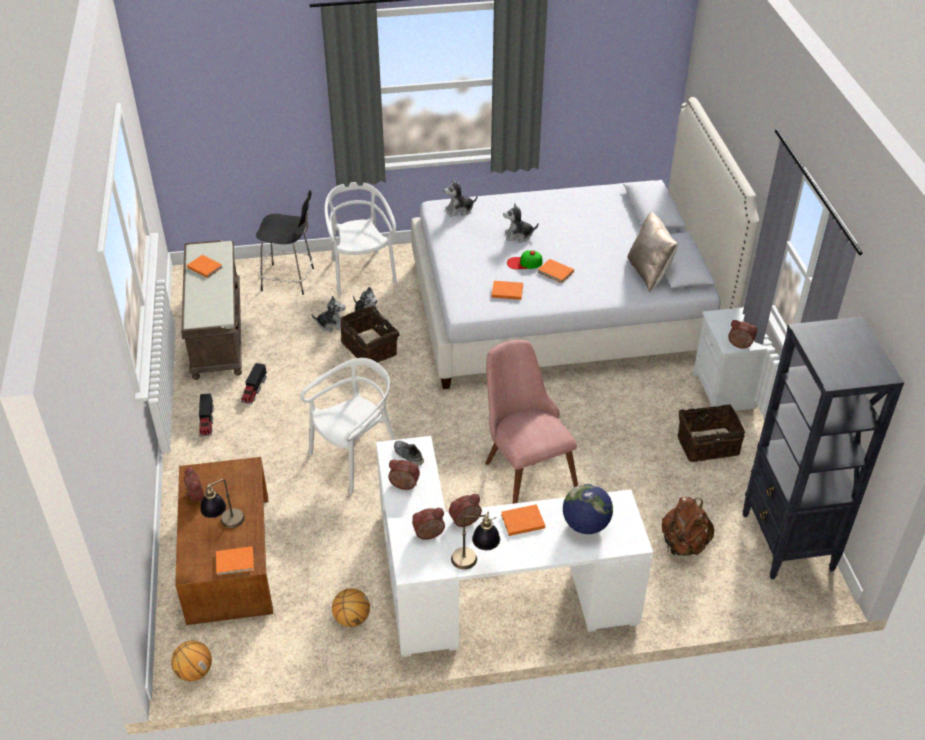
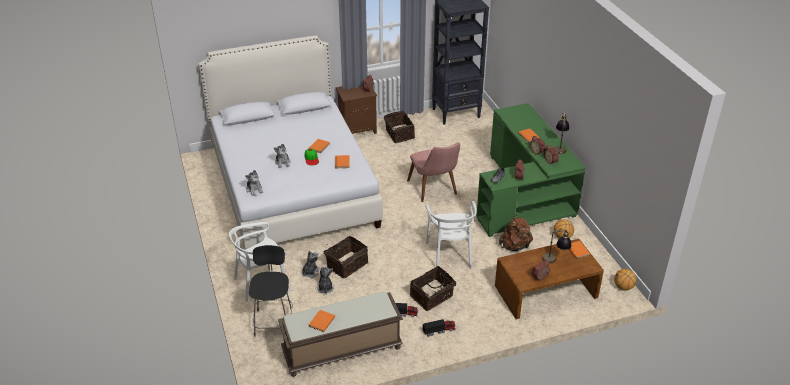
camera: 100 degrees left, 5 degrees down
(273, 424) = (432, 297): none -> basket
(355, 458) = (450, 254): white chair -> white chair turned 135 degrees counterclockwise
(486, 593) = (525, 195): white desk -> green desk
(524, 466) = (435, 191): pink chair -> pink chair turned 75 degrees counterclockwise
(585, 525) = (522, 119): globe -> none
(649, 273) = (314, 115): beige pillow -> none
(683, 544) = (469, 140): brown backpack -> brown backpack (515, 246)
(725, 392) = (357, 129): white nightstand -> brown nightstand

